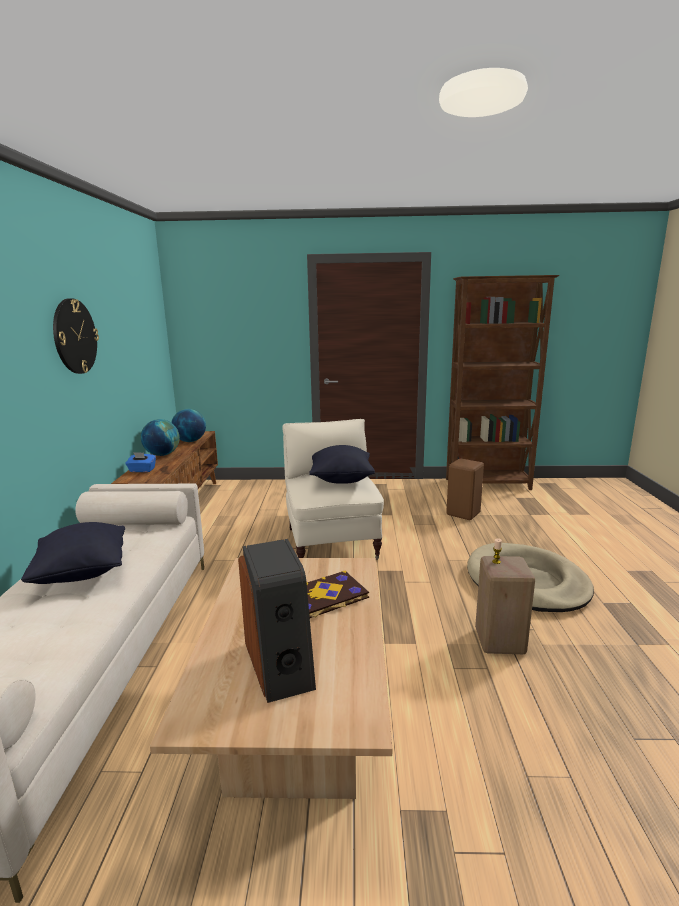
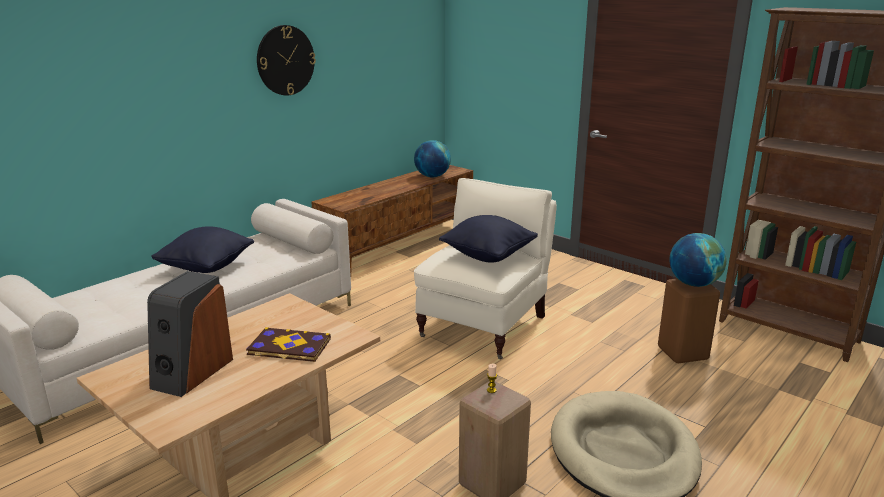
camera: 40 degrees right, 5 degrees up
(142, 470) = (349, 196): blue tissue box -> none
(162, 455) = (387, 185): globe -> globe (693, 284)

